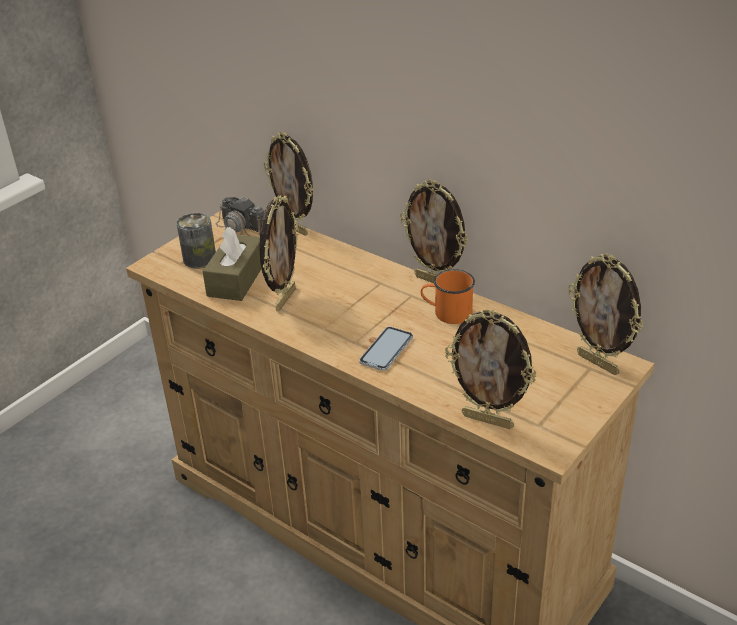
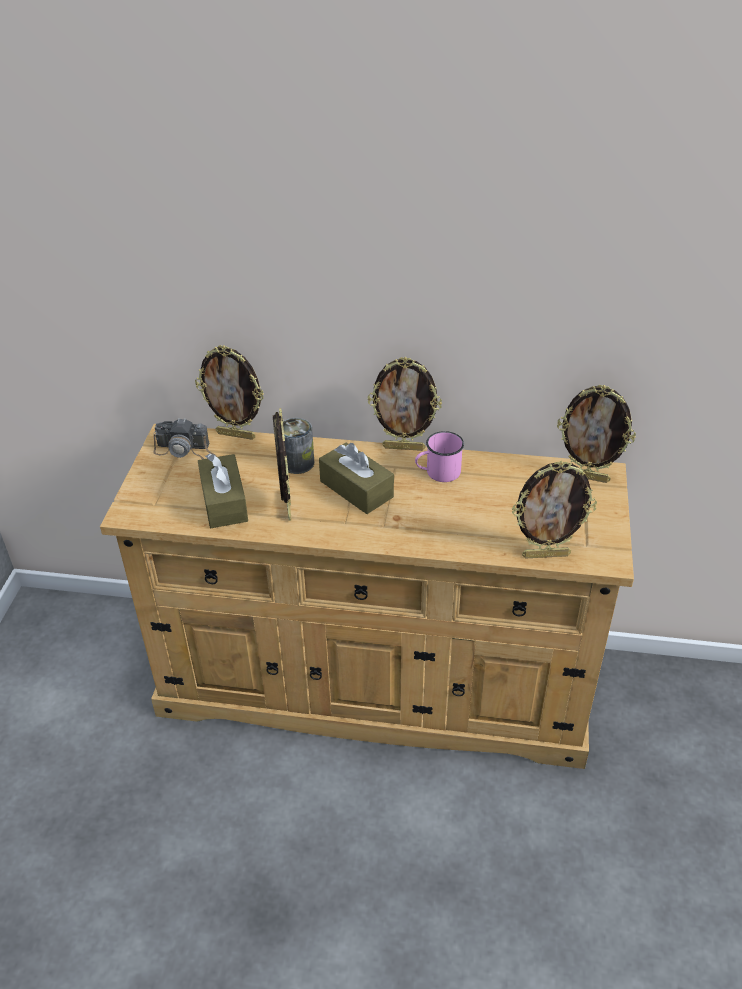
camera: 30 degrees left, 5 degrees up
(199, 259) = (169, 493): can -> can (297, 463)
(358, 303) = (356, 489): none -> brown tissue box
(386, 350) = (416, 523): phone -> none
(447, 313) = (438, 473): orange mug -> pink mug

